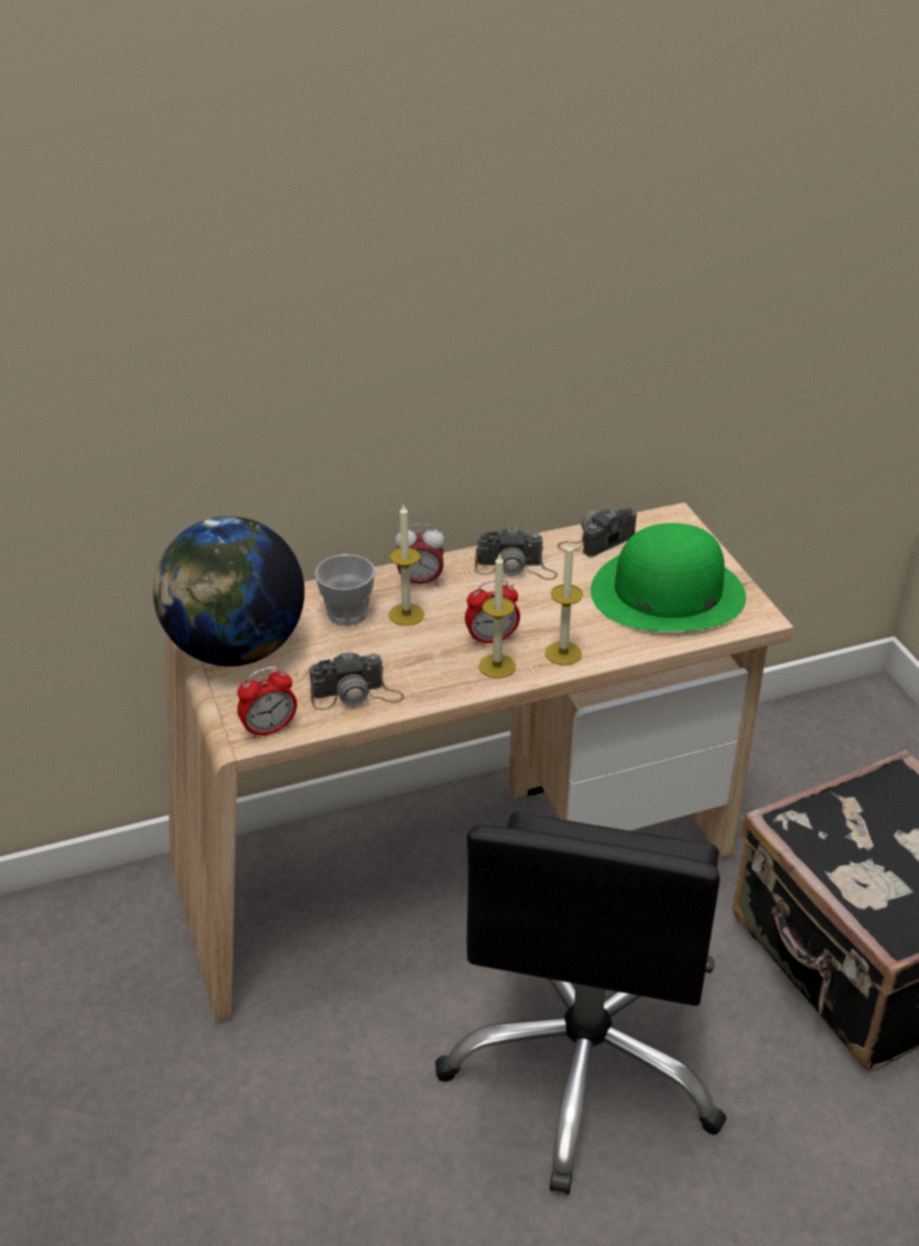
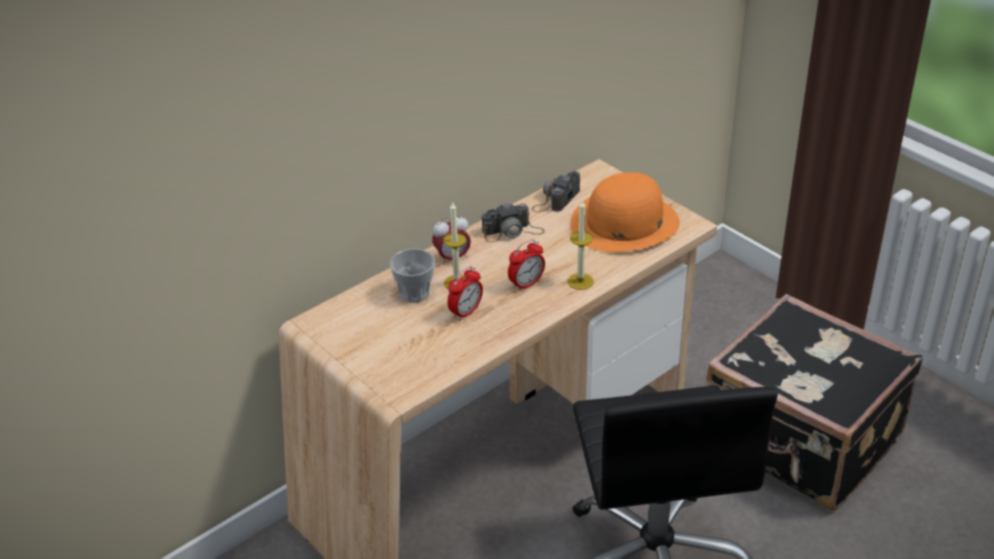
camera: 20 degrees left, 0 degrees up
(236, 650) = (351, 339): globe -> none
(269, 729) = (411, 386): alarm clock -> alarm clock (466, 312)
(356, 695) = (457, 347): camera -> none
(497, 666) = (541, 301): candle -> none
(667, 593) = (624, 223): green hat -> orange hat

